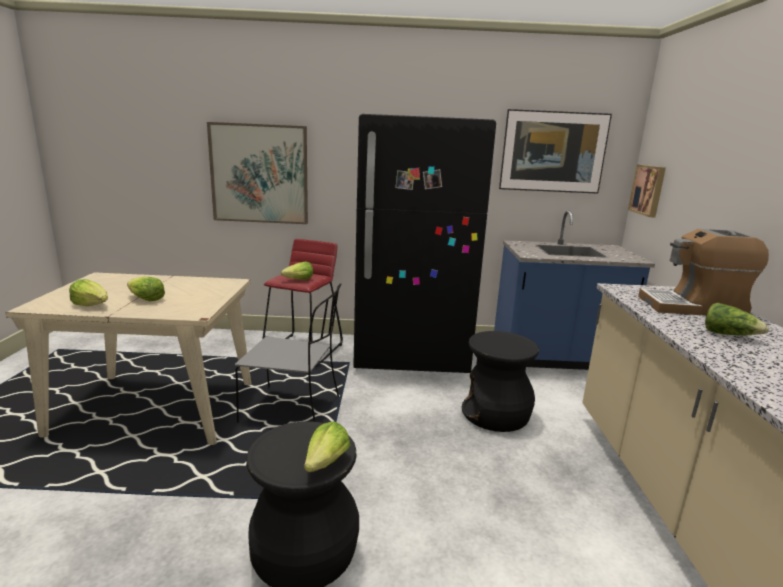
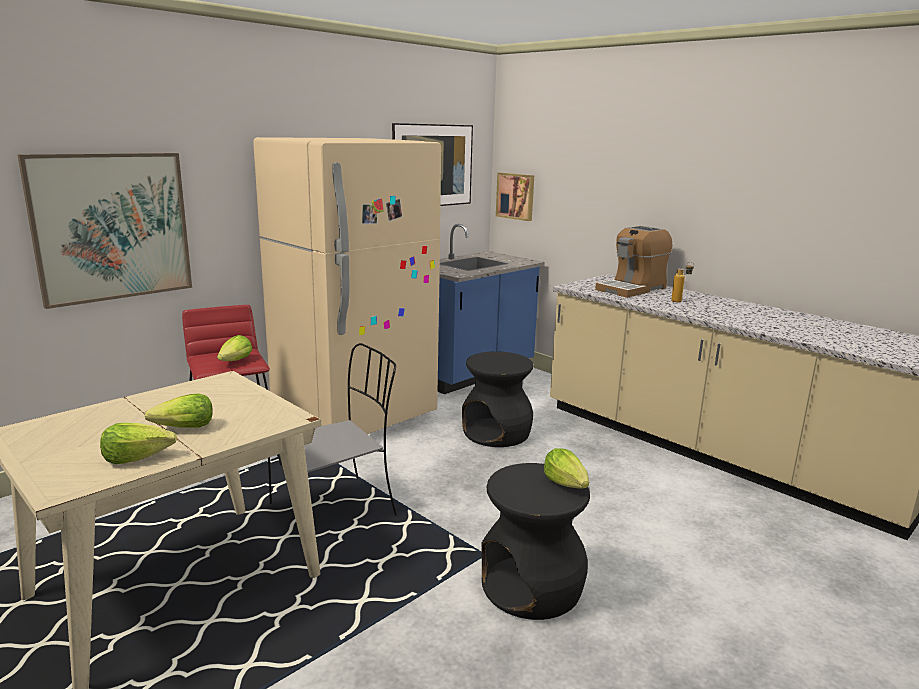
camera: 45 degrees left, 0 degrees up
(411, 356) = (355, 416): black fridge -> beige fridge
(729, 335) = (680, 301): lettuce -> bottle

